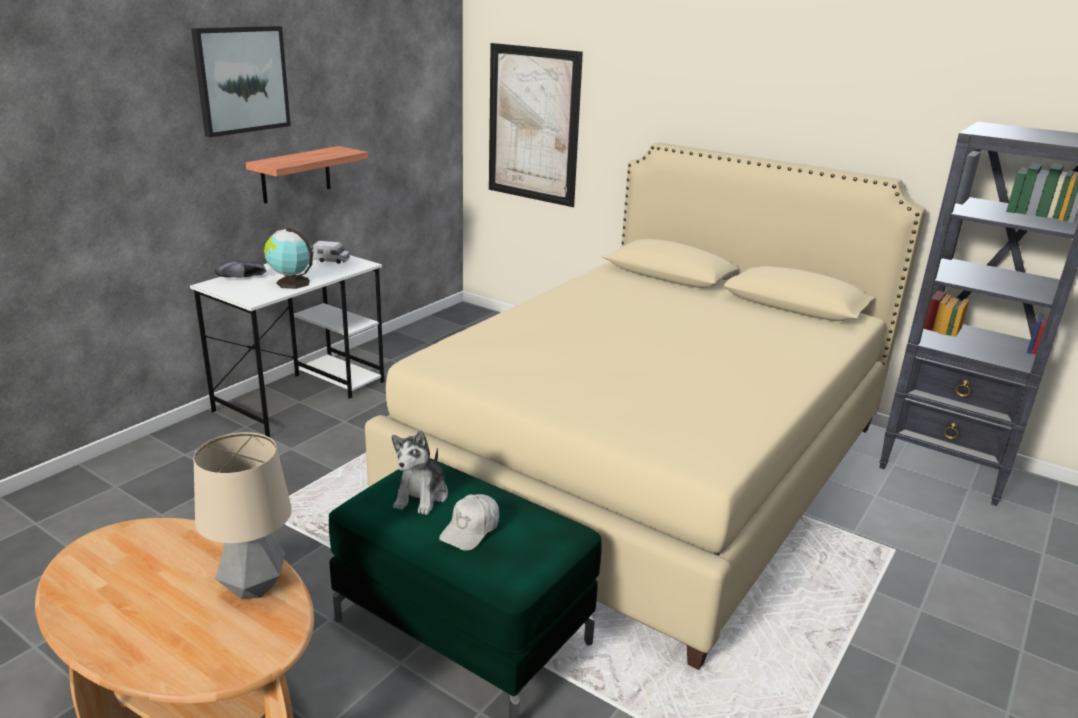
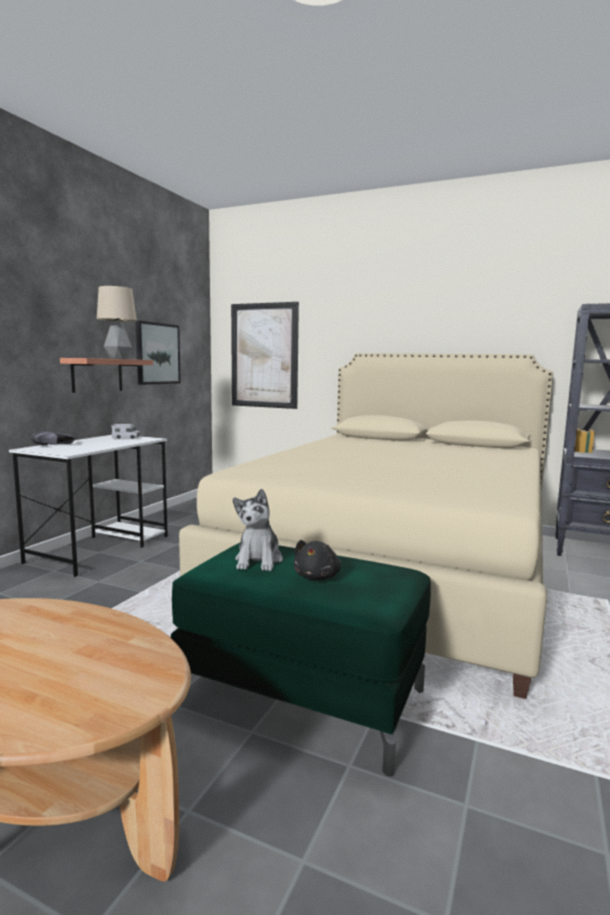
camera: 10 degrees left, 15 degrees down
(241, 80) = (59, 295): picture -> picture (157, 353)
(254, 588) = (113, 641): table lamp -> table lamp (118, 358)
(291, 283) = (97, 446): globe -> none
(471, 530) = (317, 577): white cap -> black plush toy

